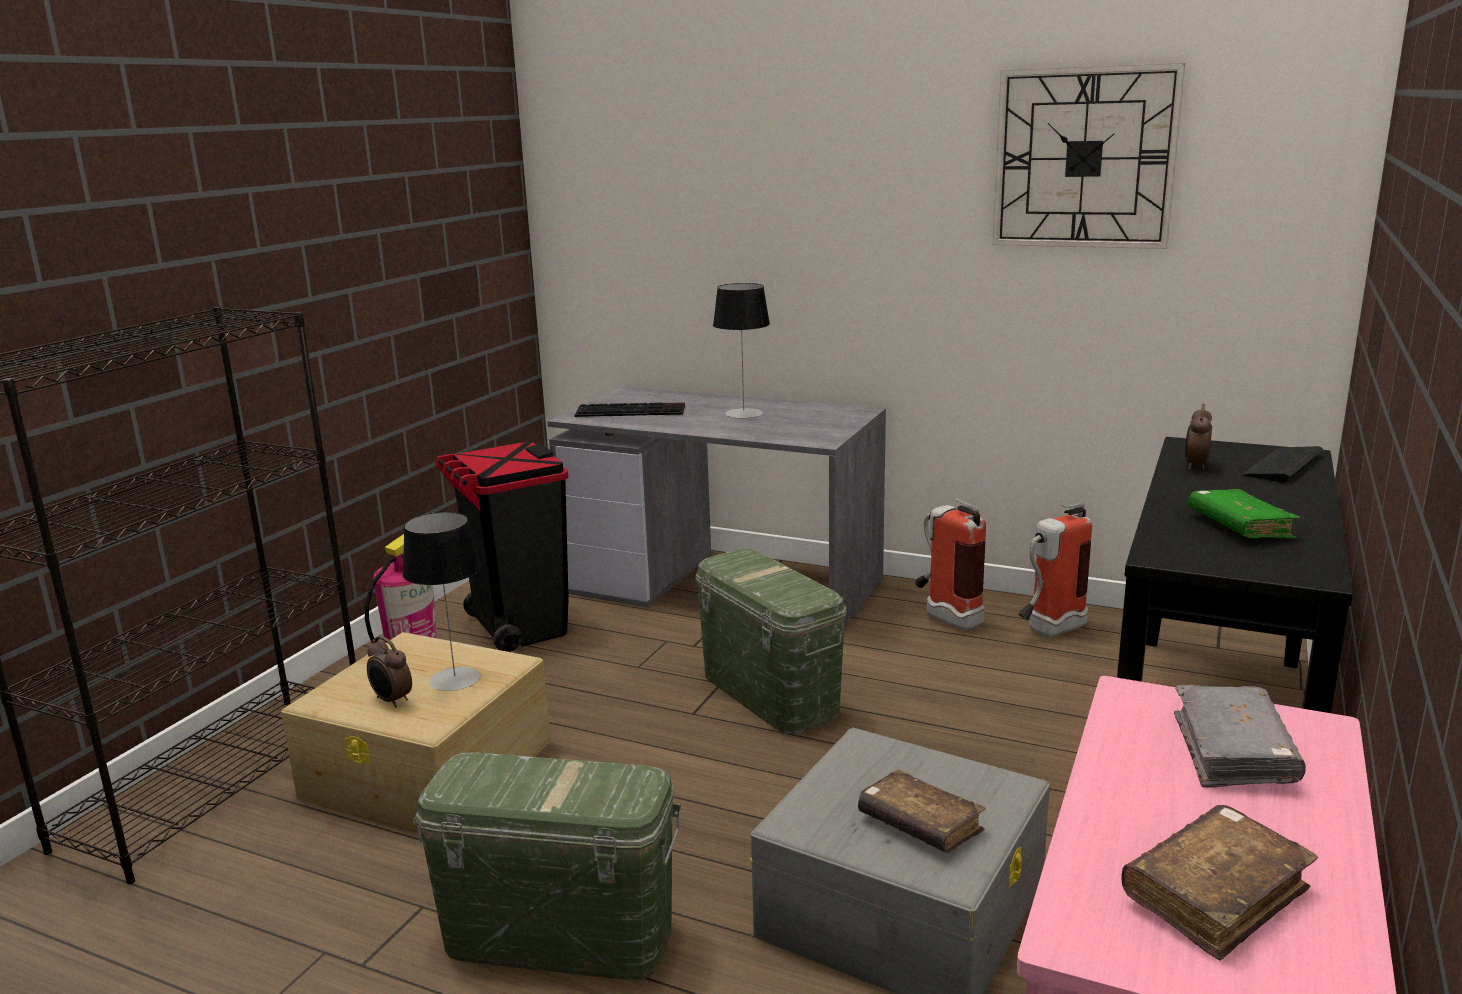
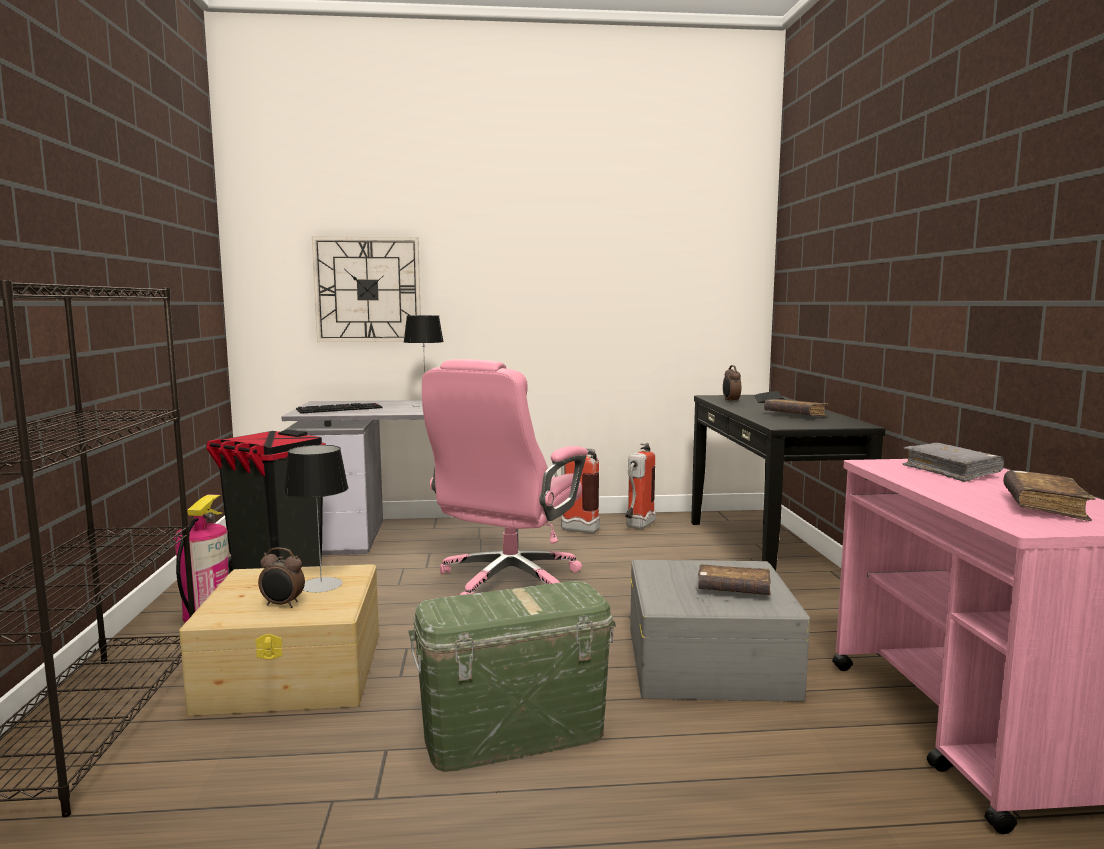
camera: 30 degrees left, 10 degrees down
(769, 693) = (507, 581): green storage box -> pink office chair
(1084, 158) = (627, 239): wall clock -> wall clock (368, 290)
(1239, 527) = (794, 415): green book -> brown book

